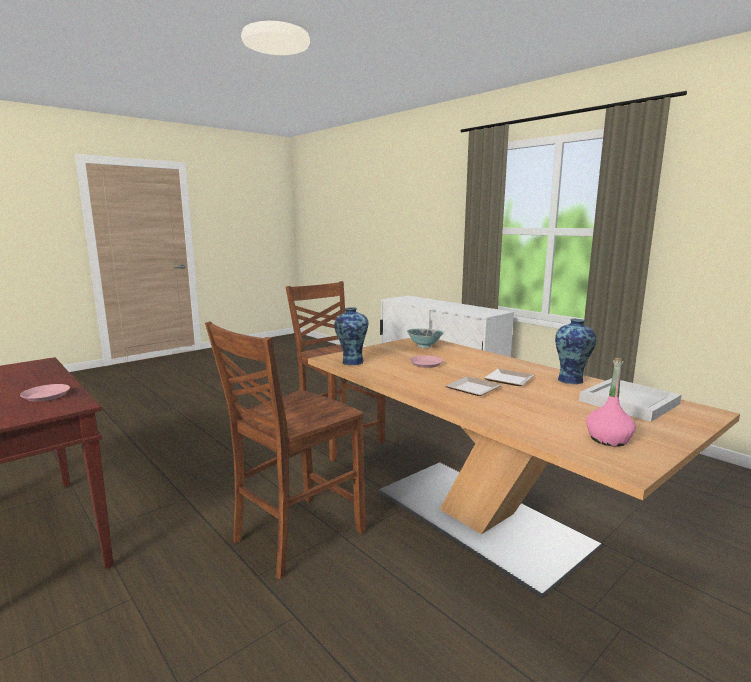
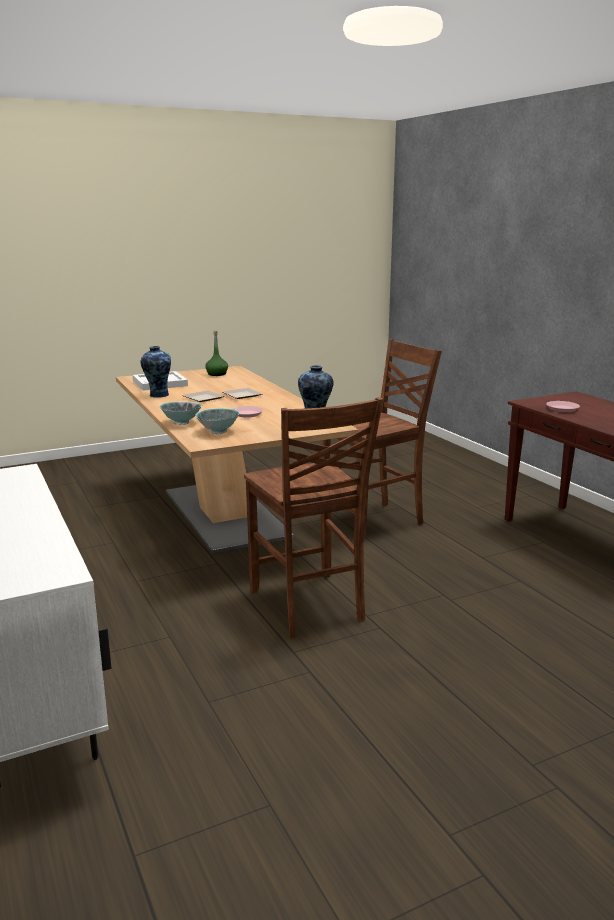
camera: 165 degrees left, 5 degrees up
(468, 351) = (181, 423): none -> bowl
(608, 439) = (217, 374): pink bottle -> green bottle

